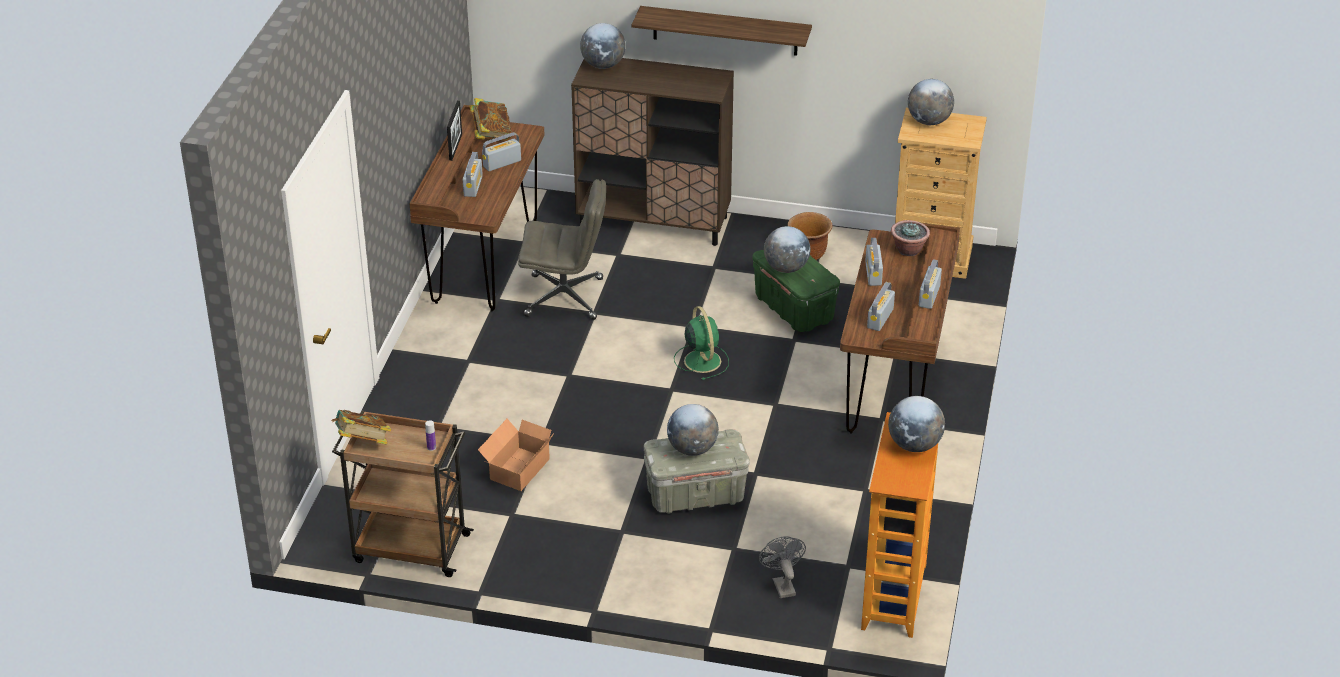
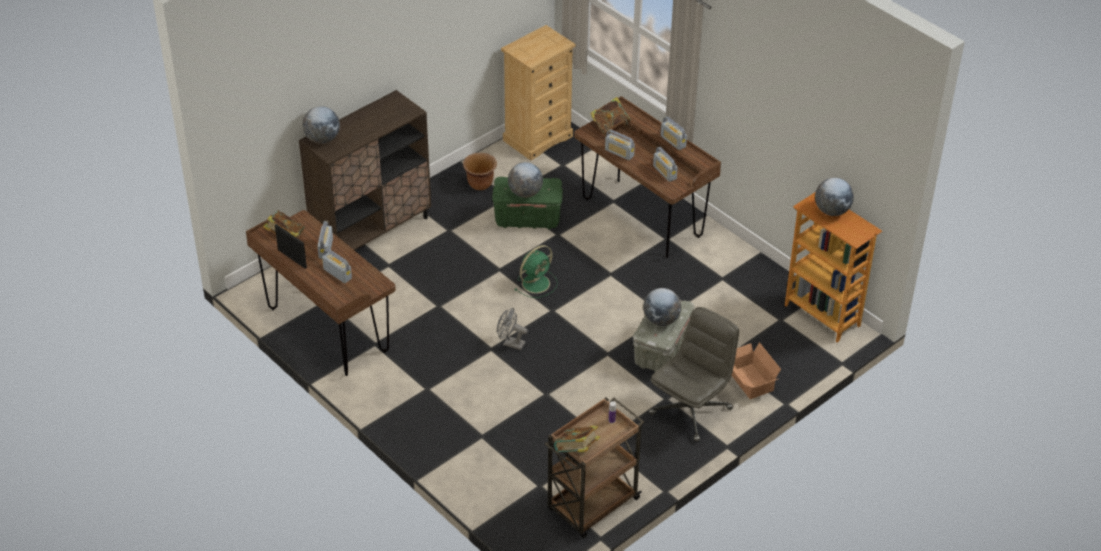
camera: 55 degrees left, 5 degrees up
(517, 469) = (562, 418): cardboard box -> cardboard box (750, 382)
(565, 297) = (407, 311): grey office chair -> grey office chair (691, 410)
(702, 360) = (537, 283): green fan -> green fan turned 120 degrees clockwise
(725, 31) = (385, 64): shelf -> none
(782, 584) = (773, 354): grey fan -> grey fan (510, 343)
(908, 250) = (610, 128): potted plant -> book
(929, 121) = (526, 47): globe -> none

